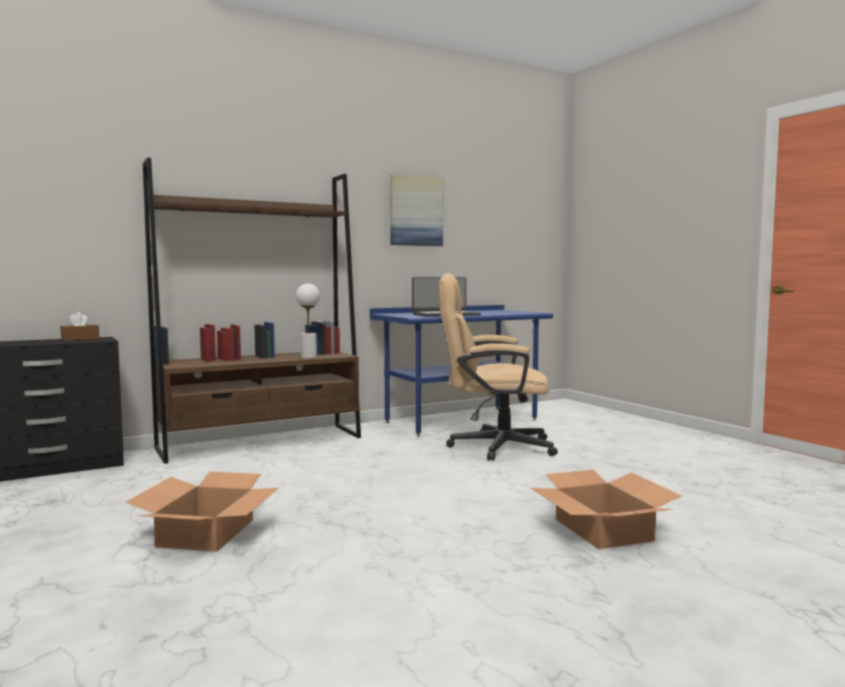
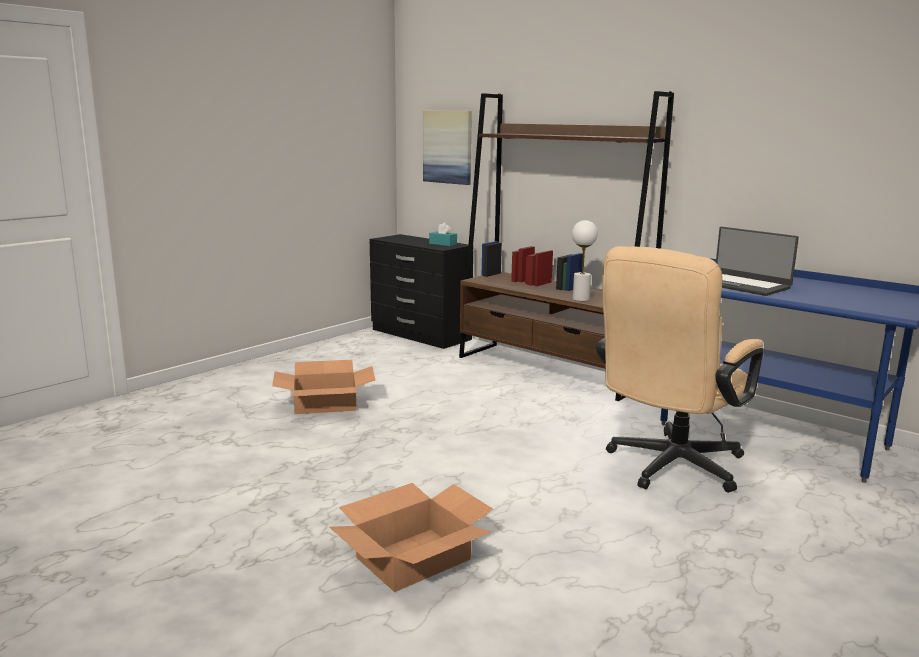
camera: 70 degrees right, 10 degrees up
(80, 339) = (443, 244): brown tissue box -> turquoise tissue box
(416, 211) = (791, 130): picture -> picture (448, 147)
(491, 447) = (669, 468): beige office chair -> beige office chair turned 120 degrees counterclockwise

